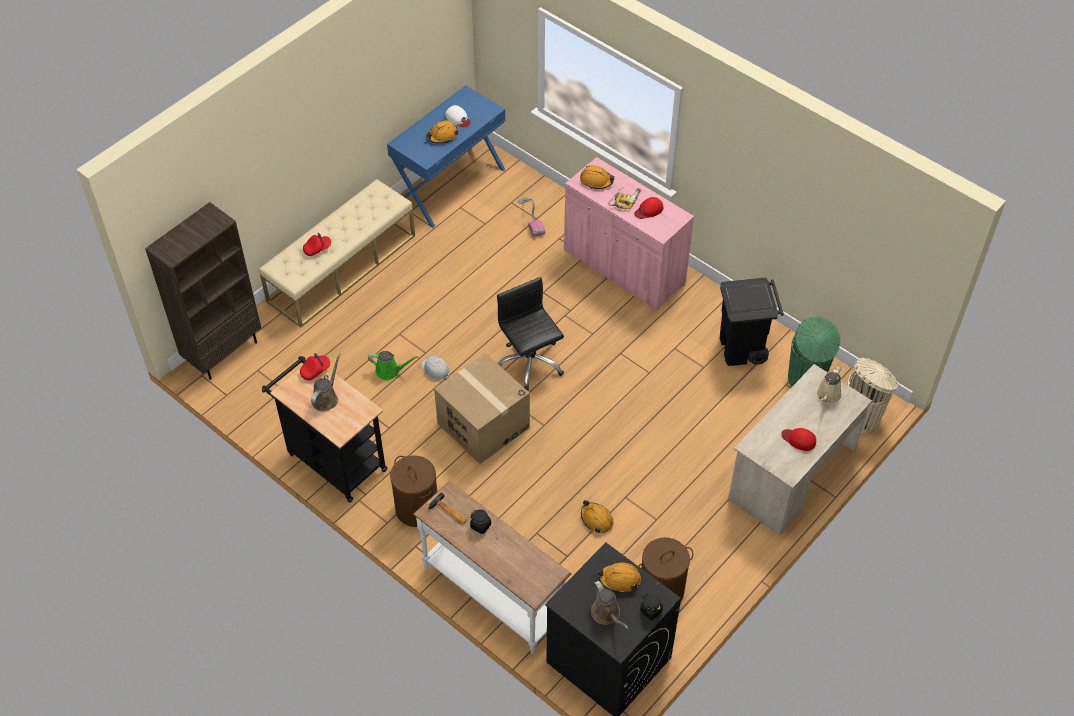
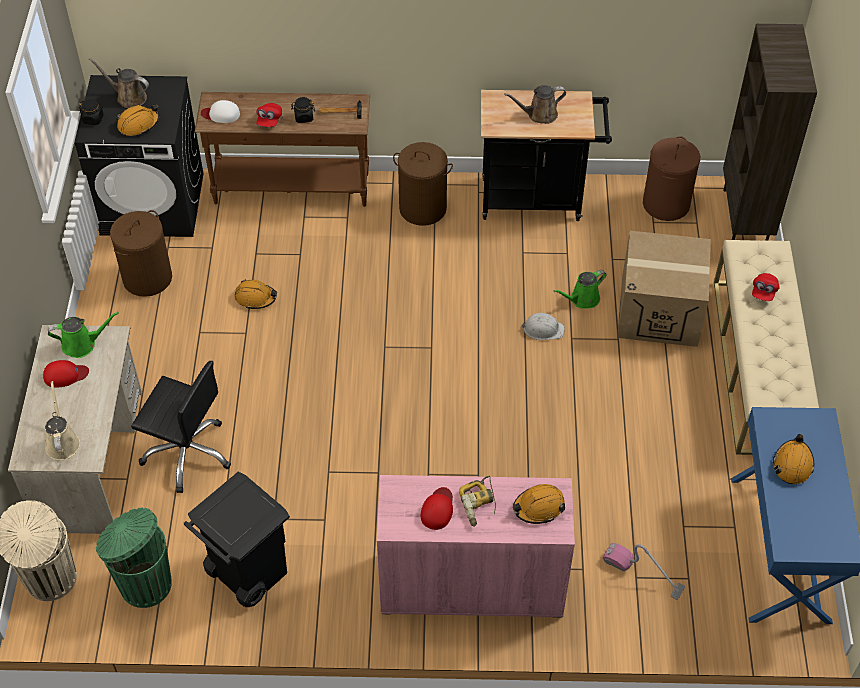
camera: 140 degrees right, 0 degrees up
(258, 395) = (666, 204): none -> brown laundry basket
(315, 371) = (577, 128): red cap -> red cap (269, 121)
(326, 398) = (539, 115): brown watering can -> brown watering can turned 90 degrees clockwise
(458, 118) = (807, 503): white cap -> white cap (221, 114)
(483, 425) = (441, 309): cardboard box -> cardboard box (659, 311)
(493, 594) = (291, 190): white console table -> brown console table
(530, 362) = (460, 398): black office chair -> black office chair (187, 453)
(774, 454) = (82, 344): none -> green watering can

